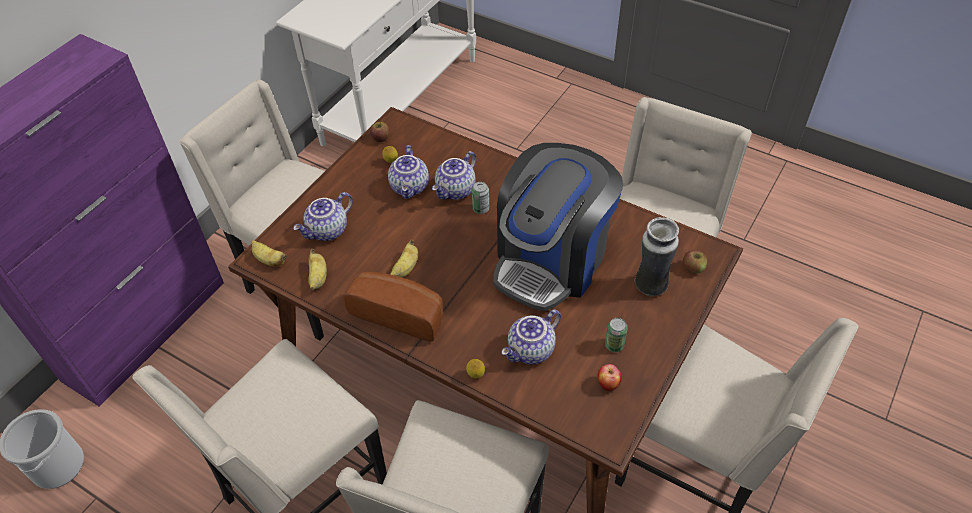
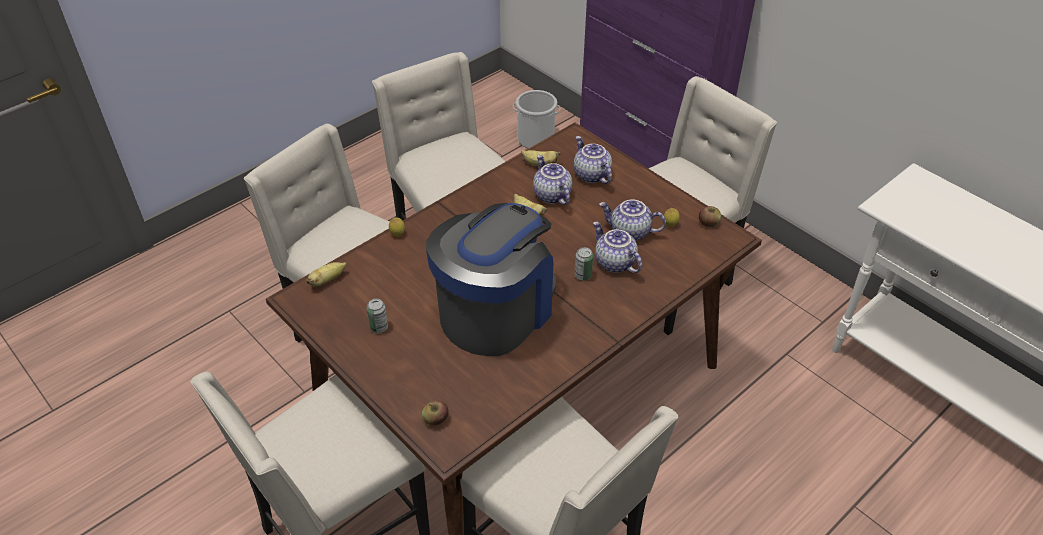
camera: 105 degrees right, 5 degrees down
(269, 260) = (570, 141): banana -> banana (327, 280)
(400, 313) = (481, 203): bread -> none
(531, 351) = (402, 272): teapot -> teapot (551, 195)
(551, 259) = (496, 311): coffee machine -> coffee machine turned 75 degrees clockwise
(607, 384) = (343, 311): apple -> none
(650, 286) = (430, 375): vase -> none

